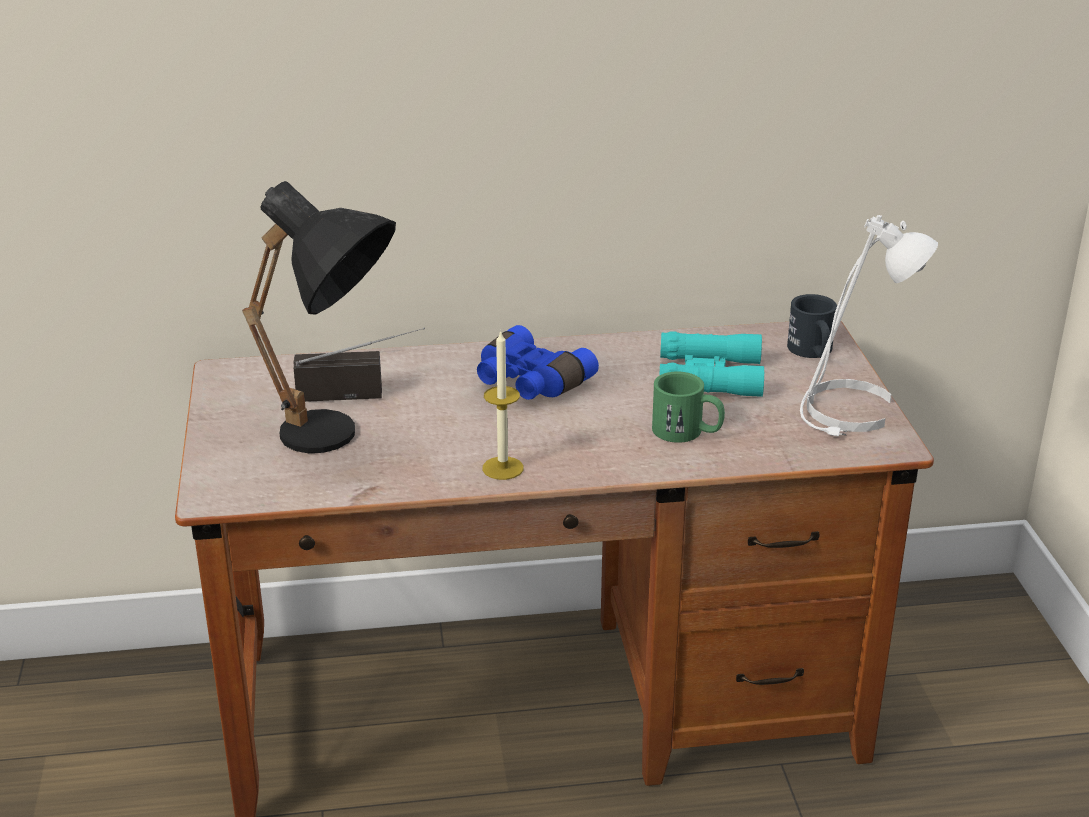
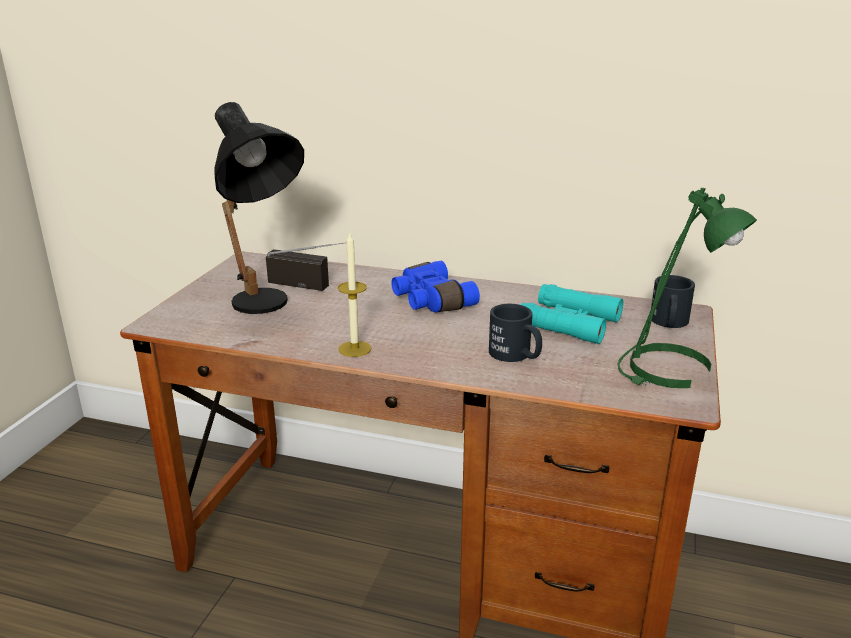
camera: 25 degrees right, 5 degrees down
(687, 432) = (516, 355): green mug -> black mug
(850, 412) = (667, 371): white table lamp -> green table lamp

